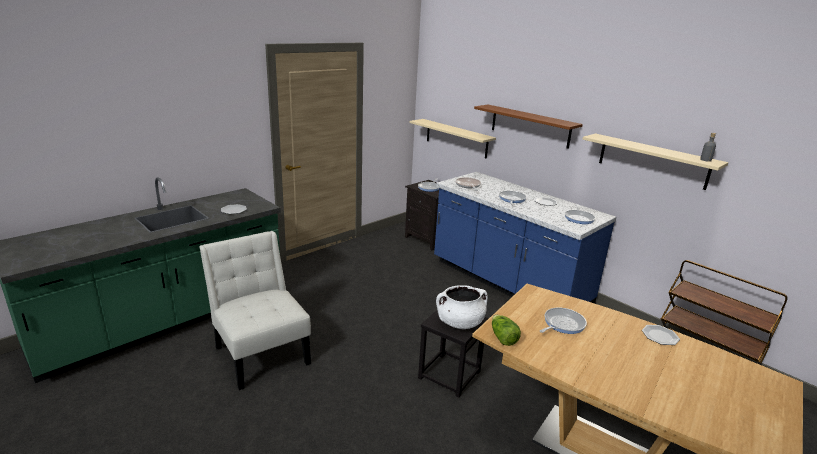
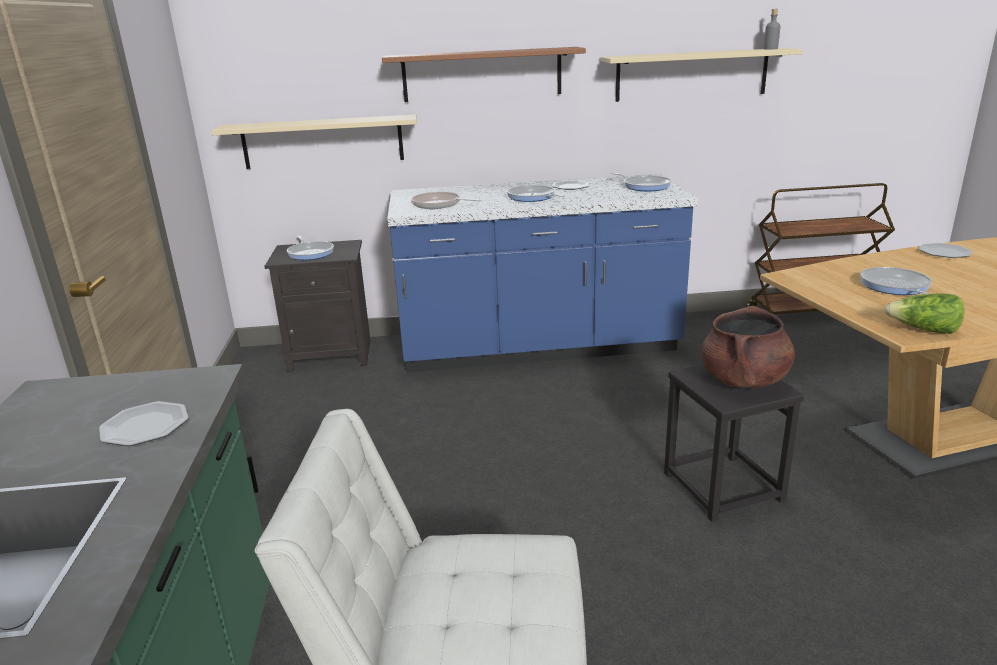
camera: 50 degrees left, 0 degrees up
(459, 323) = (744, 380): white cooking pot -> brown cooking pot

